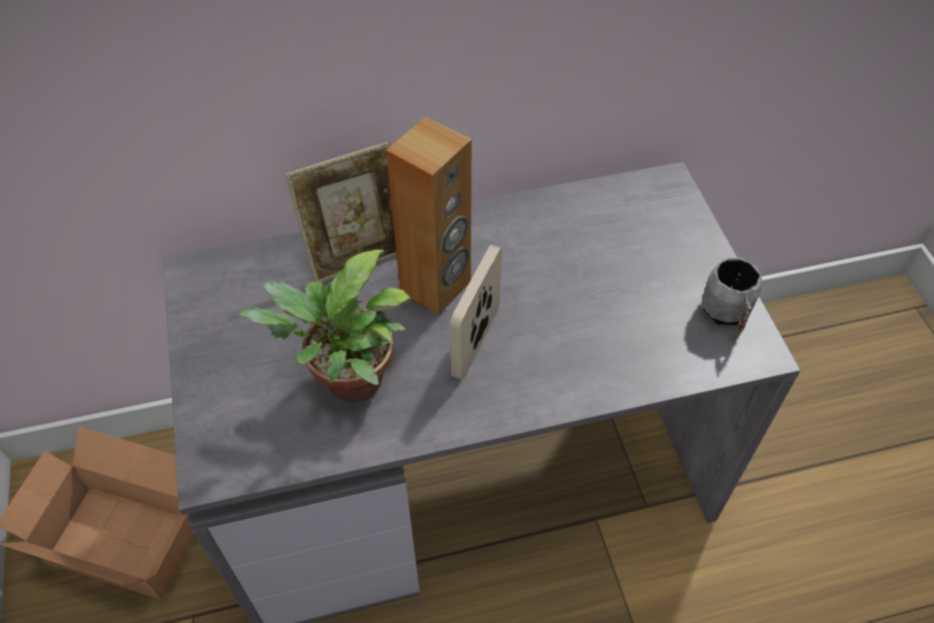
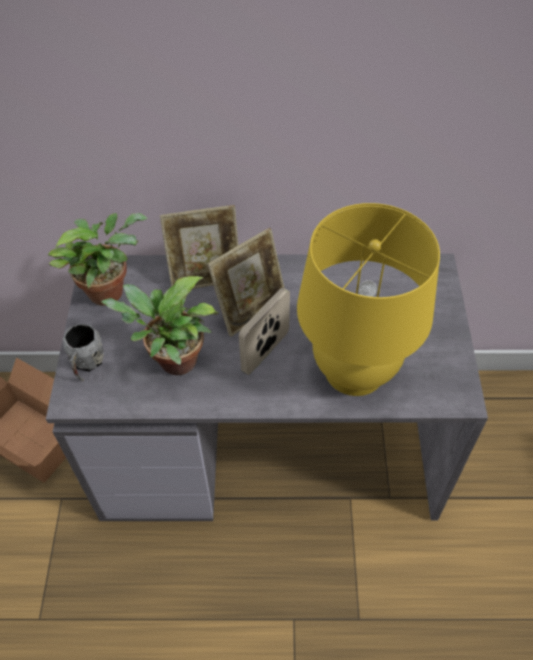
camera: 15 degrees right, 0 degrees up
(222, 298) = (110, 289): none -> potted plant
(436, 287) = (250, 309): brown speaker -> picture frame
(606, 343) = (354, 370): none -> yellow table lamp
(726, 316) = (446, 369): grey mug -> grey mug (86, 364)

